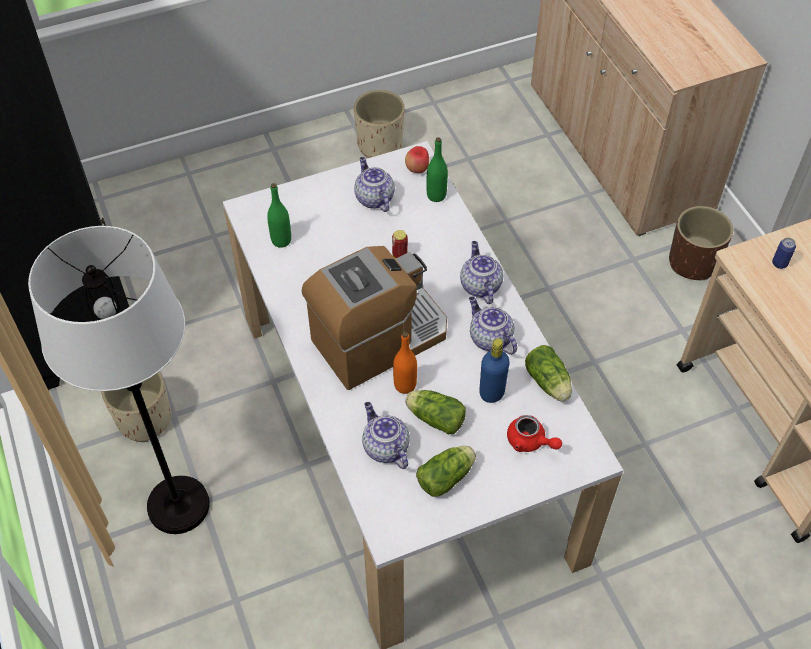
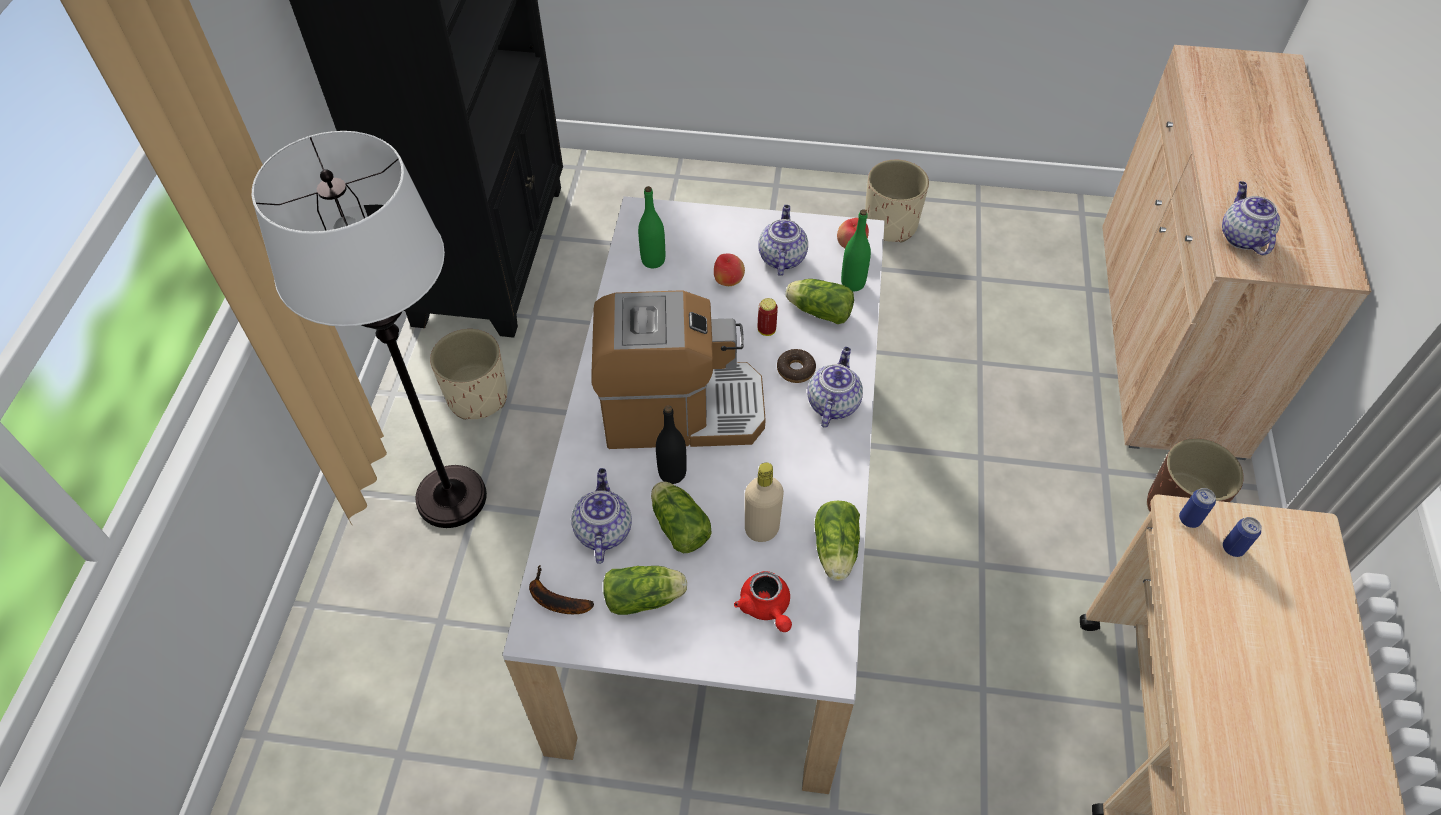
camera: 30 degrees right, 0 degrees up
(348, 232) = (728, 281): none -> apple
(385, 510) = (554, 599): none -> banana
(405, 385) = (672, 473): orange bottle -> black bottle
(425, 226) = (817, 311): none -> lettuce
(439, 274) = (796, 370): none -> donut
(489, 338) = (802, 467): teapot -> teapot (1241, 237)
(491, 393) = (761, 529): blue bottle -> beige bottle
(745, 257) = (1189, 519): none -> can

